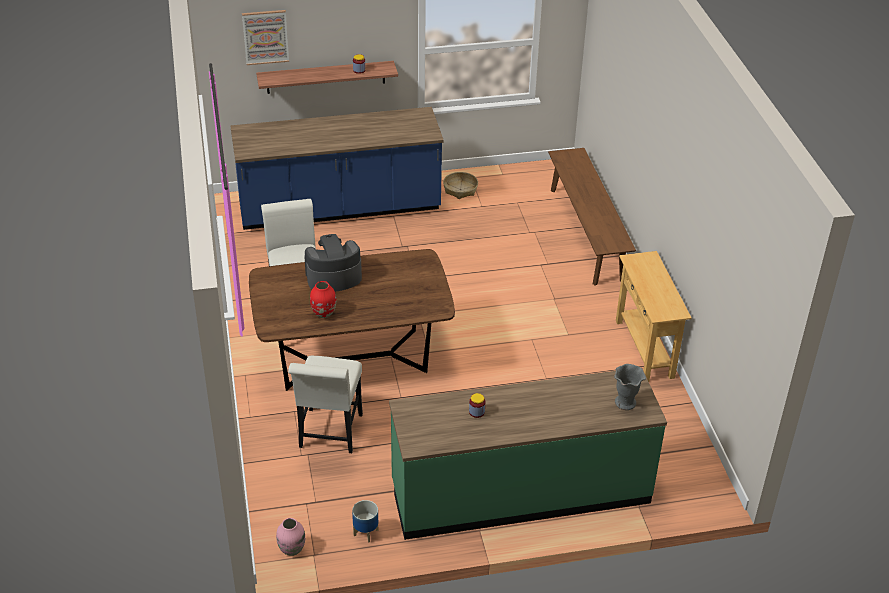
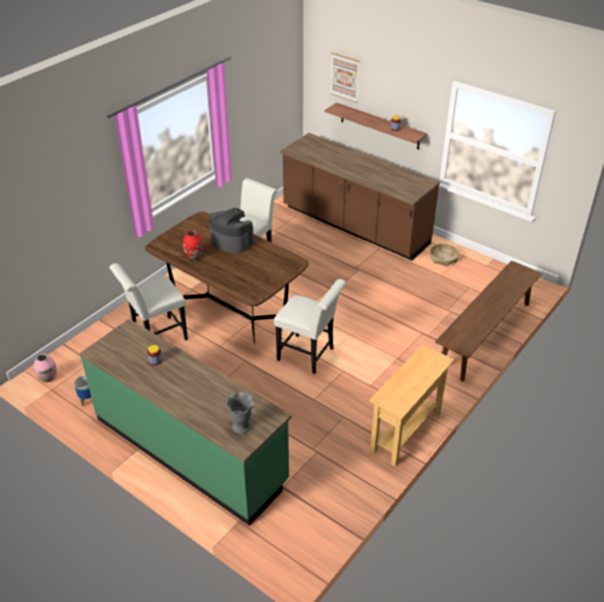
camera: 50 degrees right, 0 degrees up
(339, 209) = (354, 226): blue counter -> brown counter
(486, 347) = (309, 355): none -> white chair

